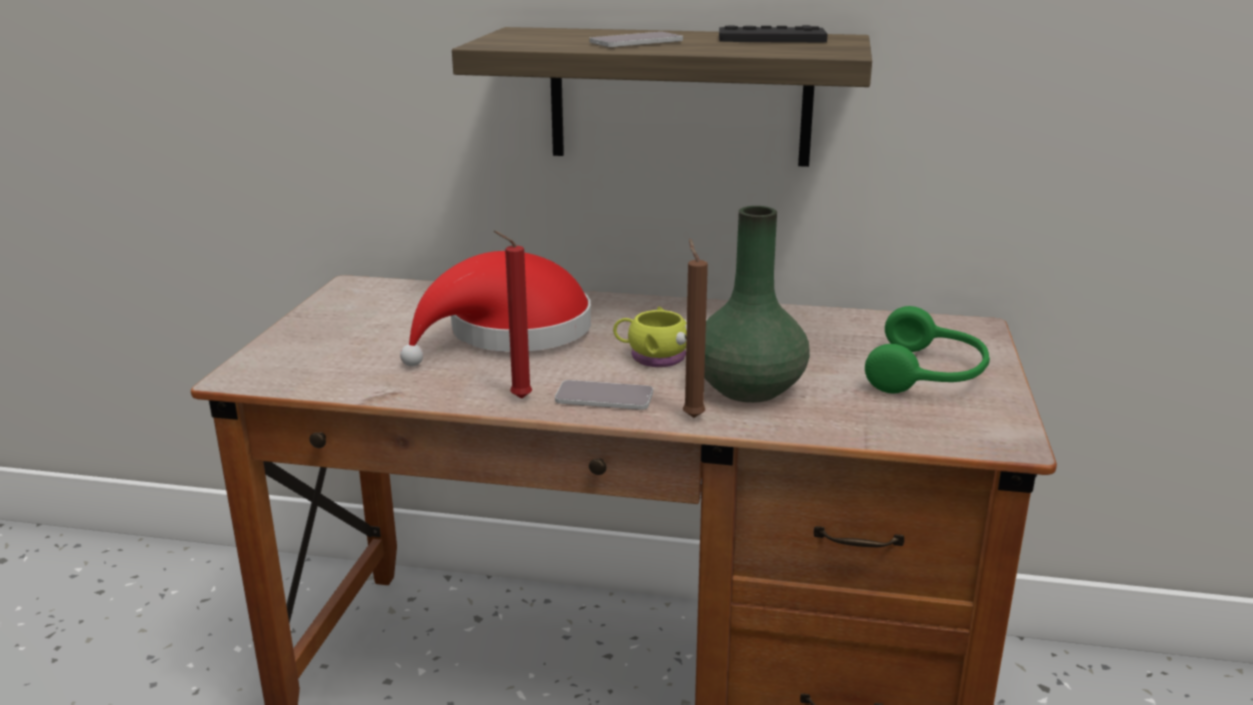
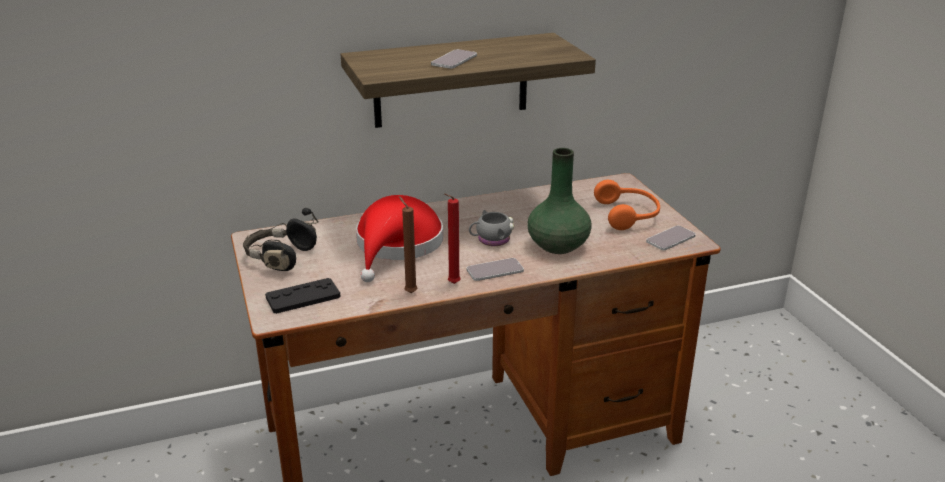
camera: 30 degrees left, 5 degrees up
(349, 312) = (280, 257): none -> black headphones
(653, 357) = (491, 240): yellow mug -> grey mug
(692, 416) = (549, 268): brown candle -> brown candle (409, 292)
(771, 38) = (515, 44): black game controller -> black game controller (303, 297)
(928, 375) = (628, 215): green headphones -> orange headphones
(966, 427) = (670, 239): none -> phone

